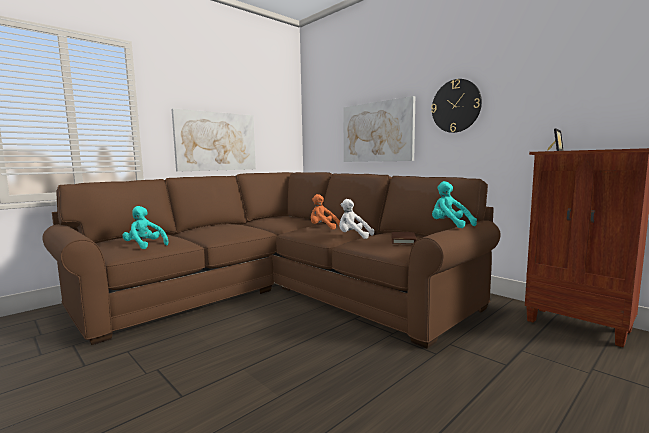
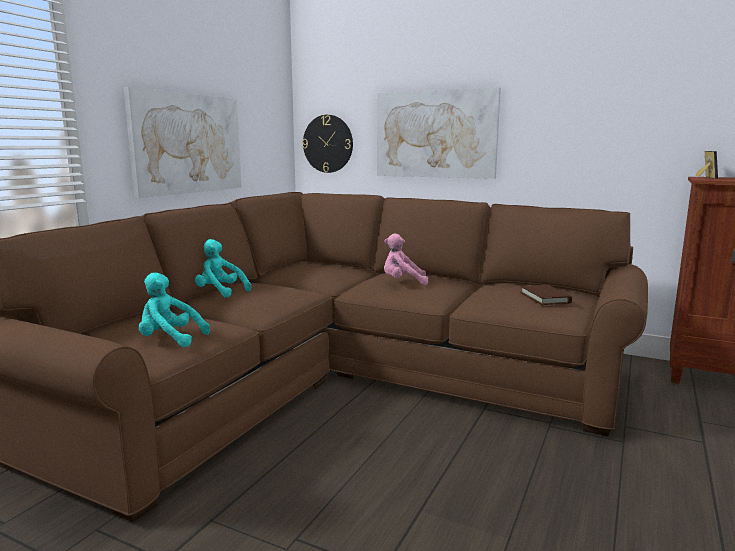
camera: 20 degrees left, 5 degrees up
(323, 228) = (403, 282): orange plush toy -> pink plush toy
(353, 236) = (466, 295): white plush toy -> none
(449, 225) = (609, 276): turquoise plush toy -> turquoise plush toy (220, 292)
(456, 106) = (563, 107): wall clock -> wall clock (328, 144)

